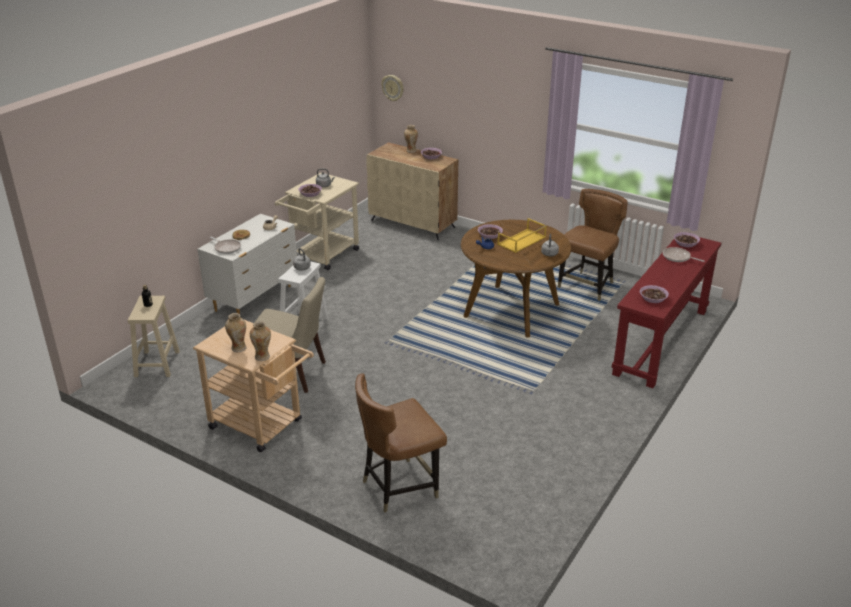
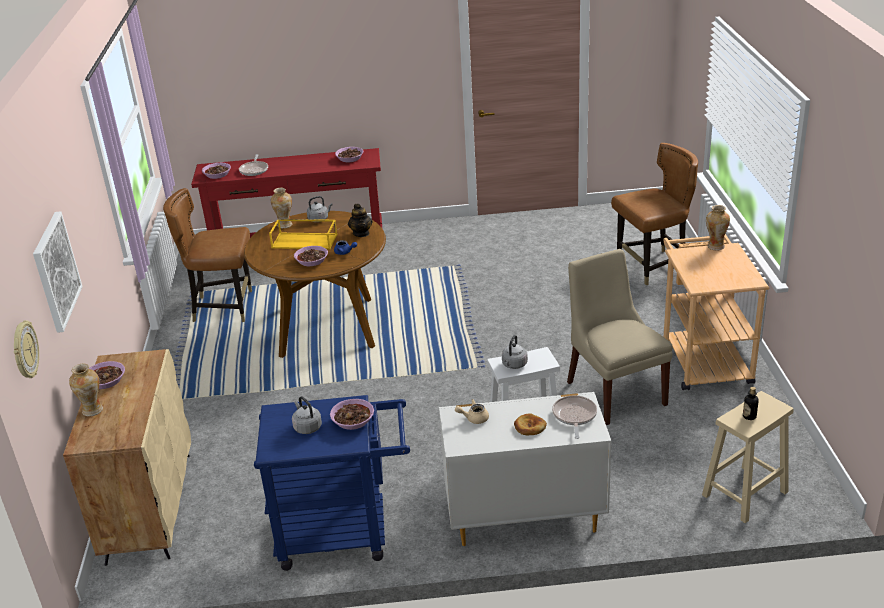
camera: 125 degrees left, 0 degrees up
(238, 348) = (727, 264): vase -> vase (285, 225)
(321, 256) = (344, 533): beige cart -> blue cart
(399, 486) = (653, 266): brown chair -> brown chair turned 45 degrees counterclockwise
(449, 95) = (55, 271): none -> picture
(504, 260) = (361, 233): none -> teapot

